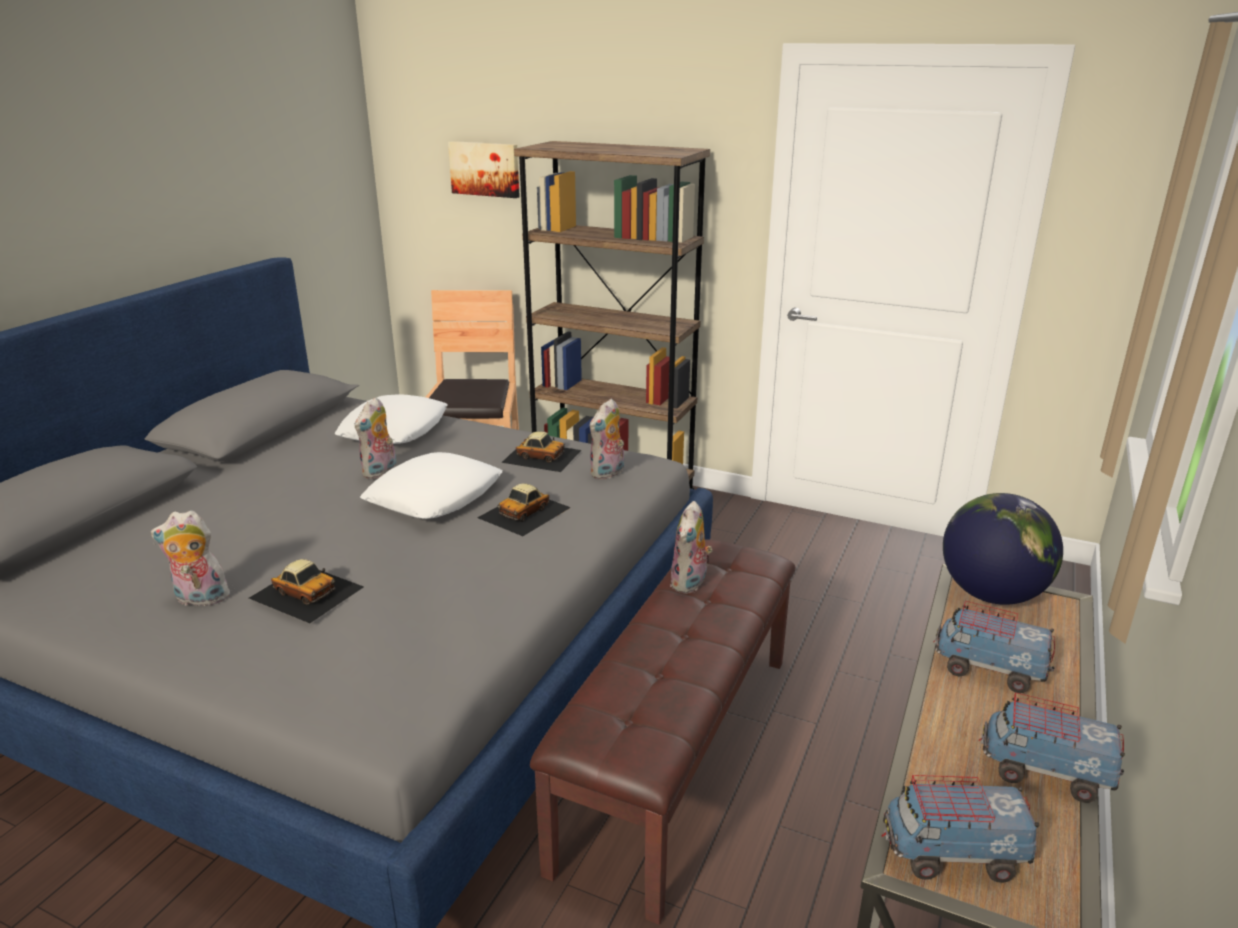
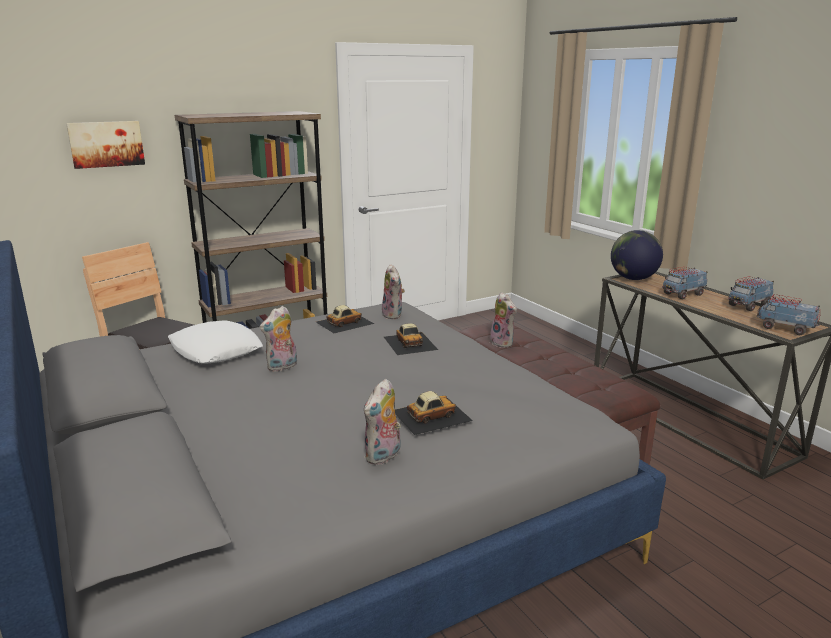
camera: 55 degrees left, 5 degrees down
(380, 472) = (282, 367): plush toy -> plush toy turned 75 degrees clockwise
(434, 496) = (346, 360): white pillow -> none
(952, 854) = (785, 328): toy truck -> toy truck turned 90 degrees clockwise

